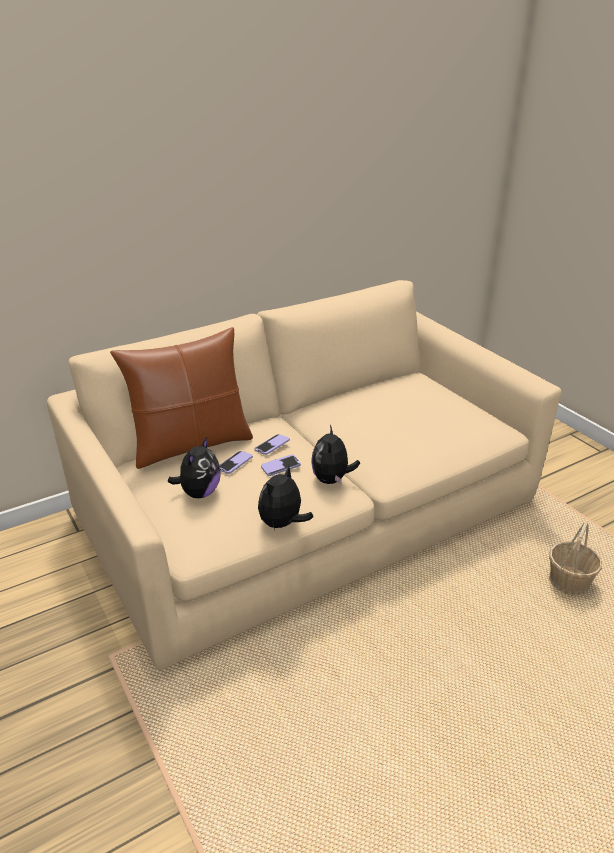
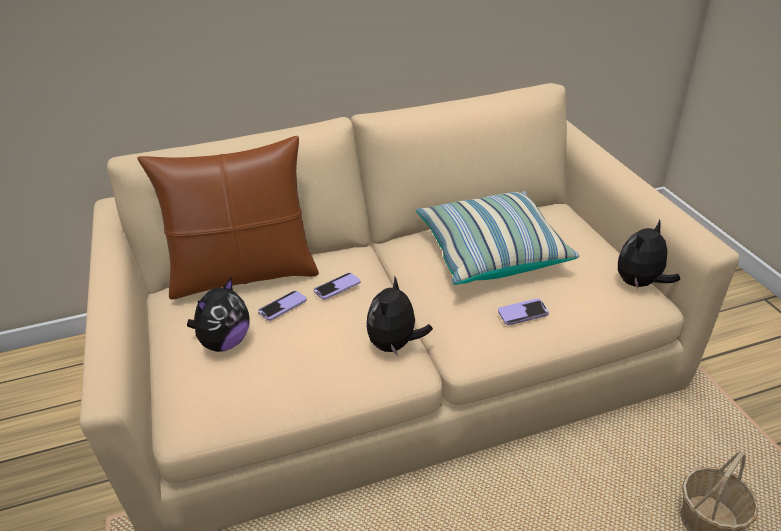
camera: 15 degrees right, 5 degrees up
(281, 466) = (336, 318): phone -> phone (523, 313)
(282, 524) = (310, 400): plush toy -> plush toy (640, 283)
(380, 410) = (490, 253): none -> pillow

